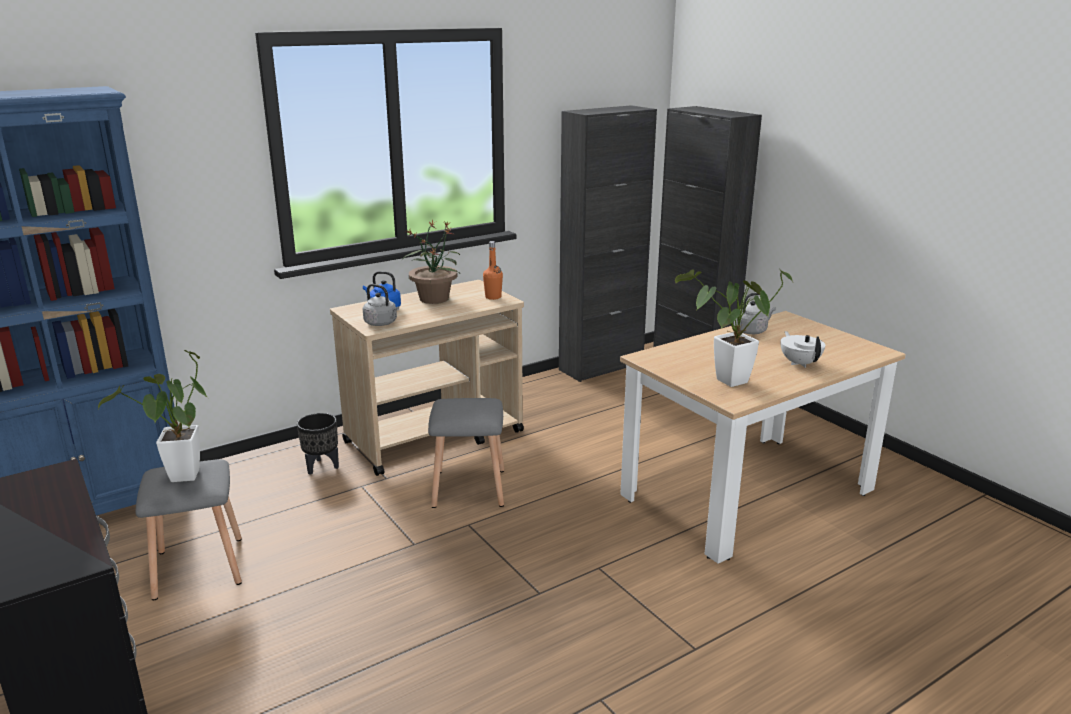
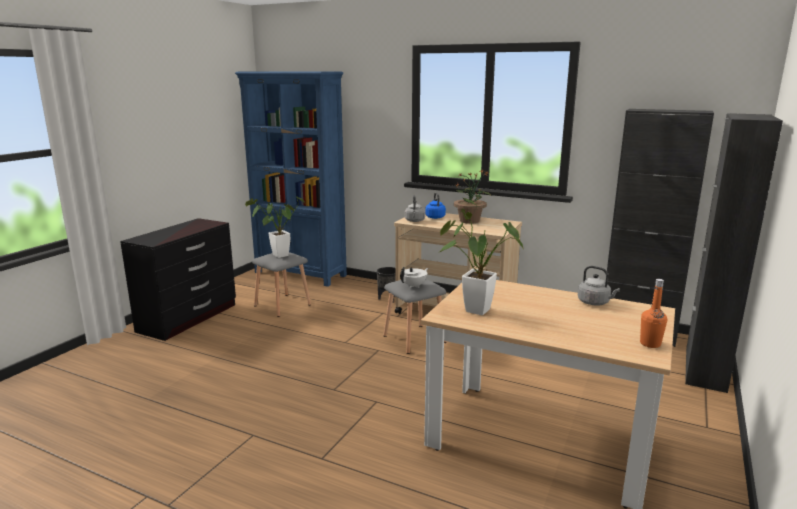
camera: 60 degrees right, 5 degrees down
(493, 297) = (498, 229): orange bottle -> orange bottle (650, 344)
(800, 363) = (555, 328): white teapot -> white teapot (414, 286)

